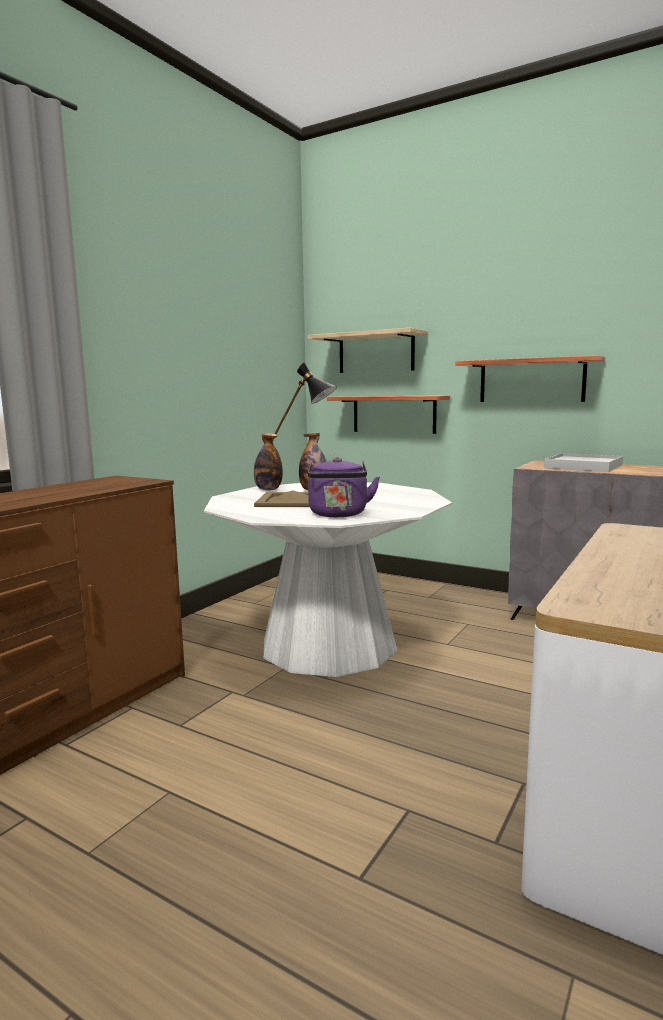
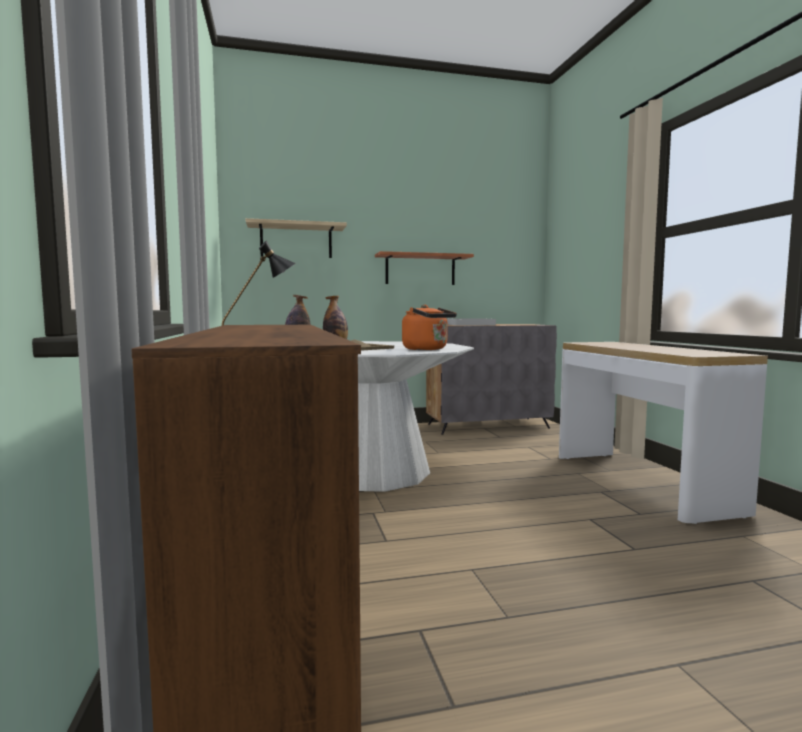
camera: 45 degrees left, 5 degrees down
(338, 515) = (427, 349): purple kettle -> orange kettle
(394, 414) = (314, 293): shelf -> none

